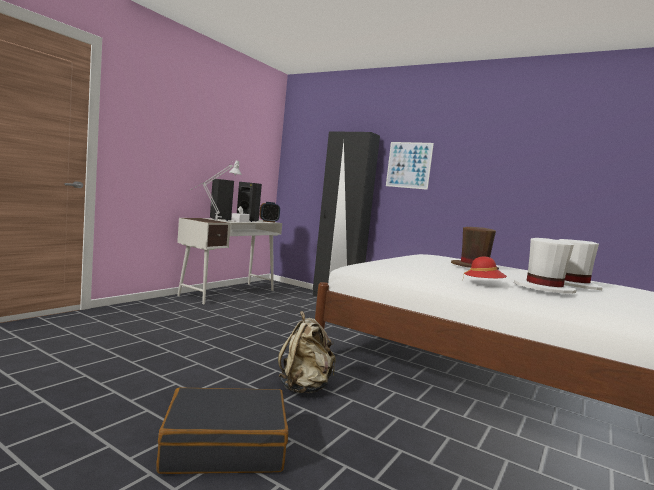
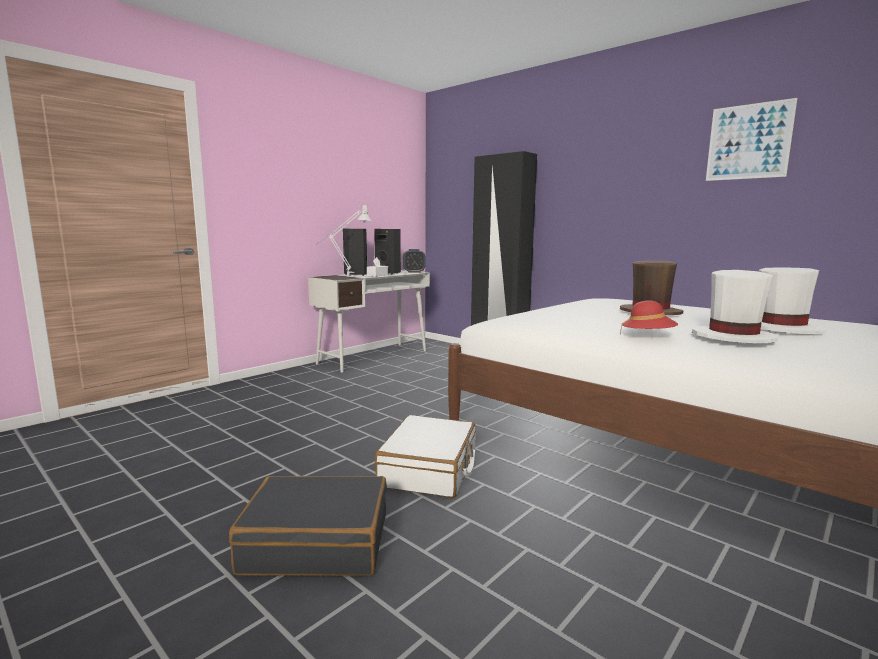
camera: 10 degrees right, 5 degrees up
(304, 387) = (429, 469): beige backpack -> white suitcase
(409, 165) = (575, 187): picture -> picture (748, 141)

